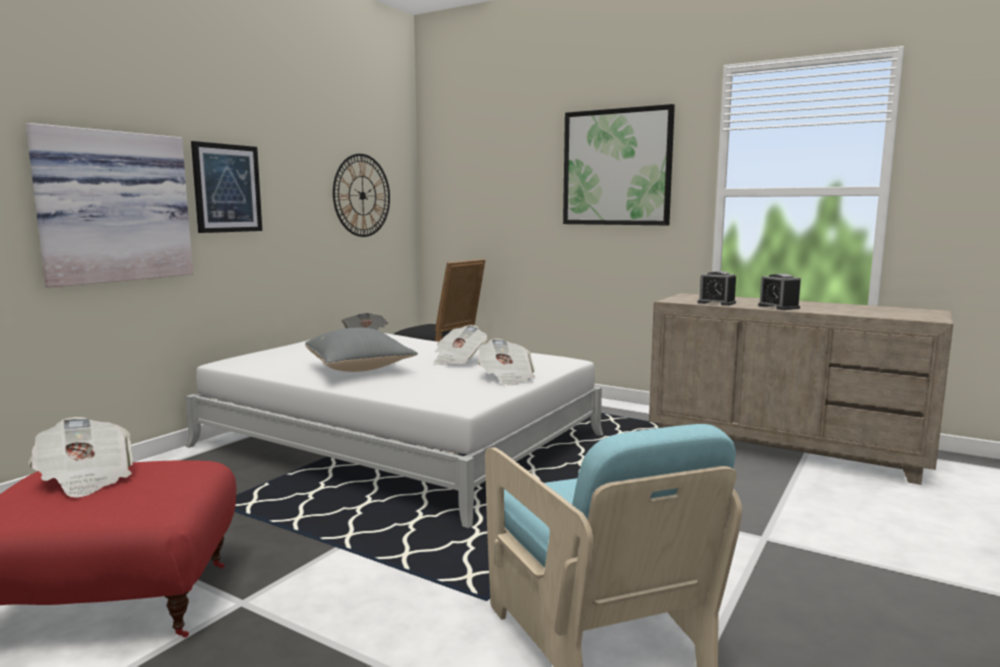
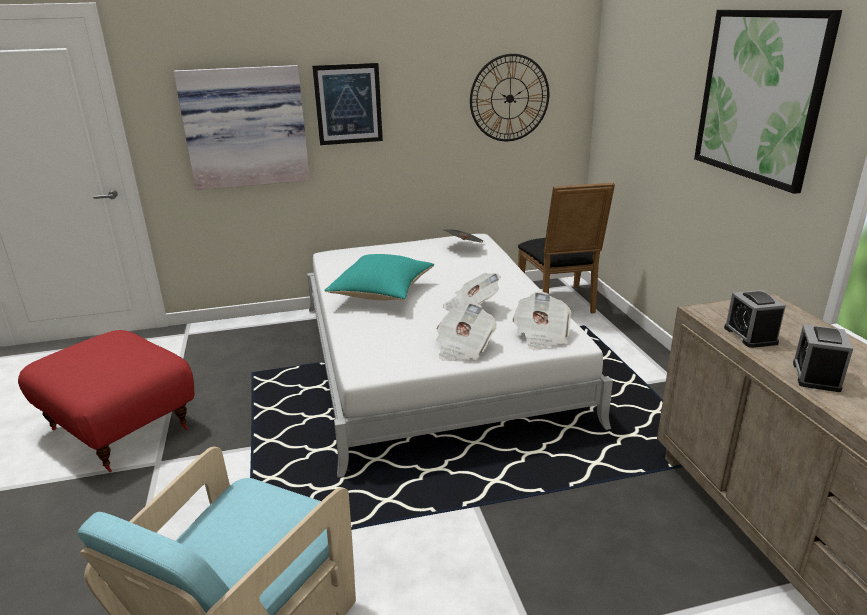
camera: 45 degrees right, 15 degrees up
(86, 479) = (100, 352): newspaper -> newspaper (541, 336)
(360, 369) = (382, 294): grey pillow -> turquoise pillow

